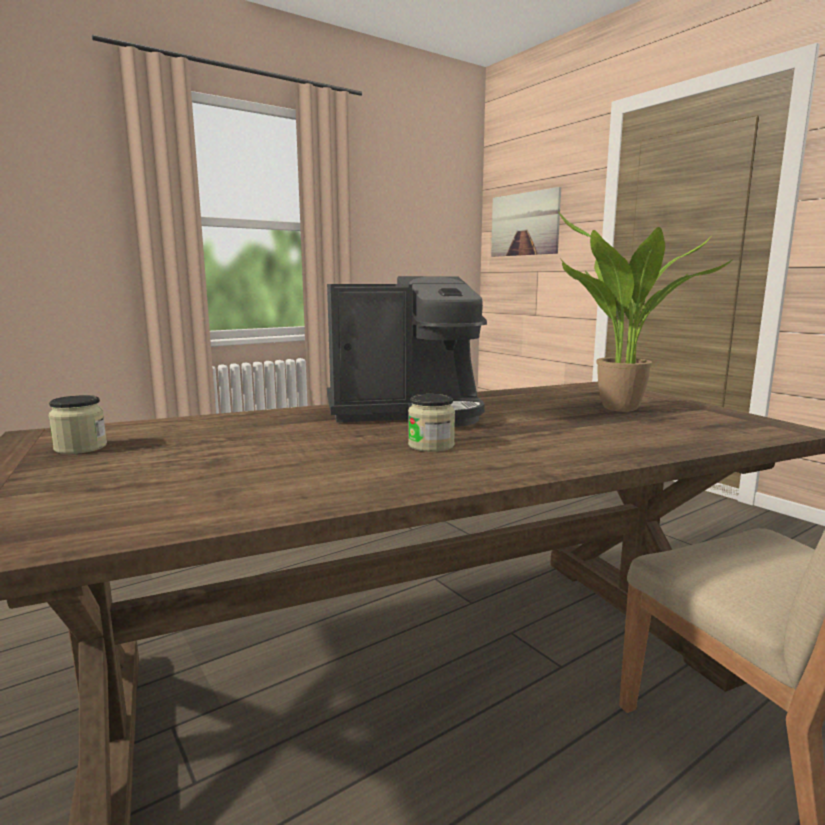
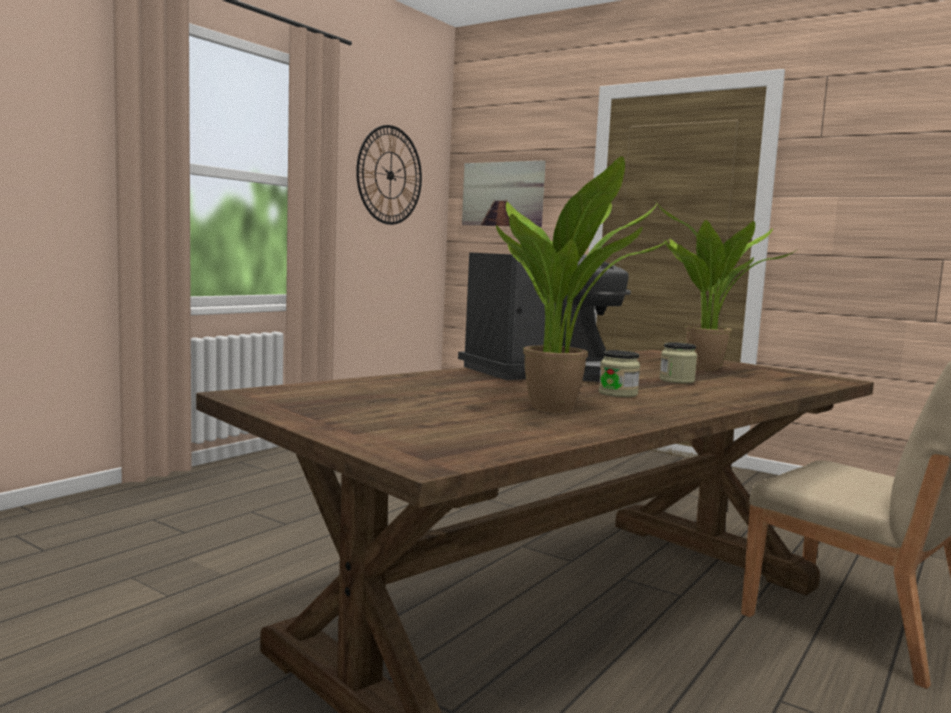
camera: 20 degrees left, 5 degrees down
(81, 447) = (322, 402): jar -> jar (676, 380)
(306, 469) = (560, 409): none -> potted plant
(415, 214) = (390, 175): none -> wall clock

